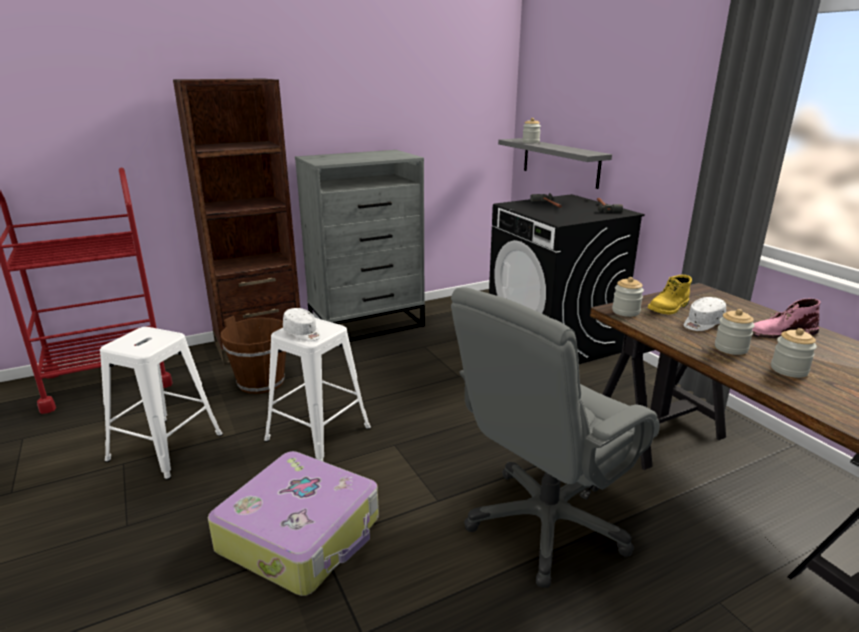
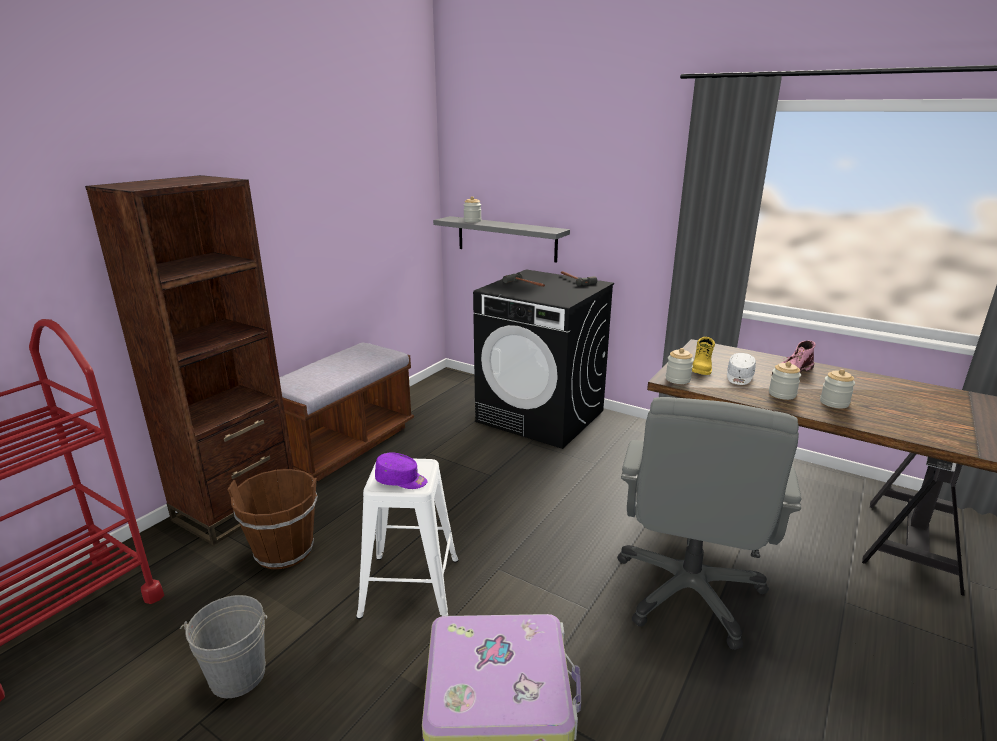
camera: 30 degrees left, 0 degrees up
(165, 446) = (237, 675): white stool -> grey bucket
(303, 333) = (401, 480): white cap -> purple cap
(368, 324) = (344, 444): grey dresser -> brown bench

